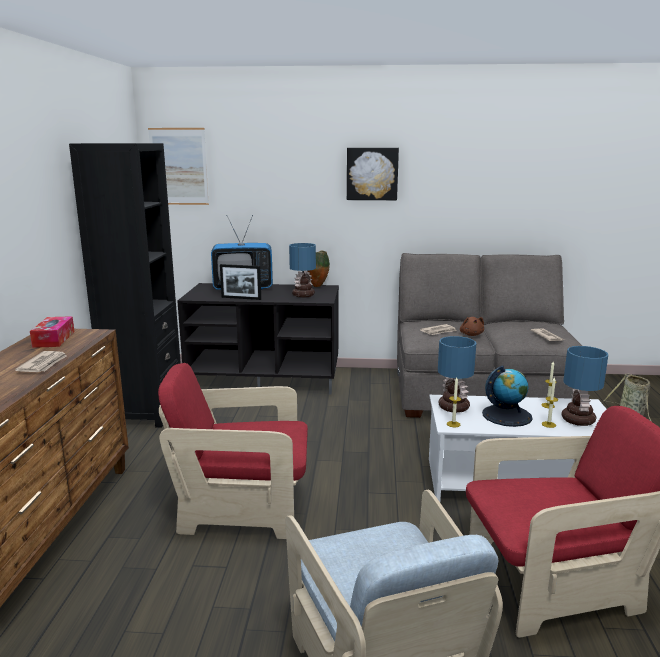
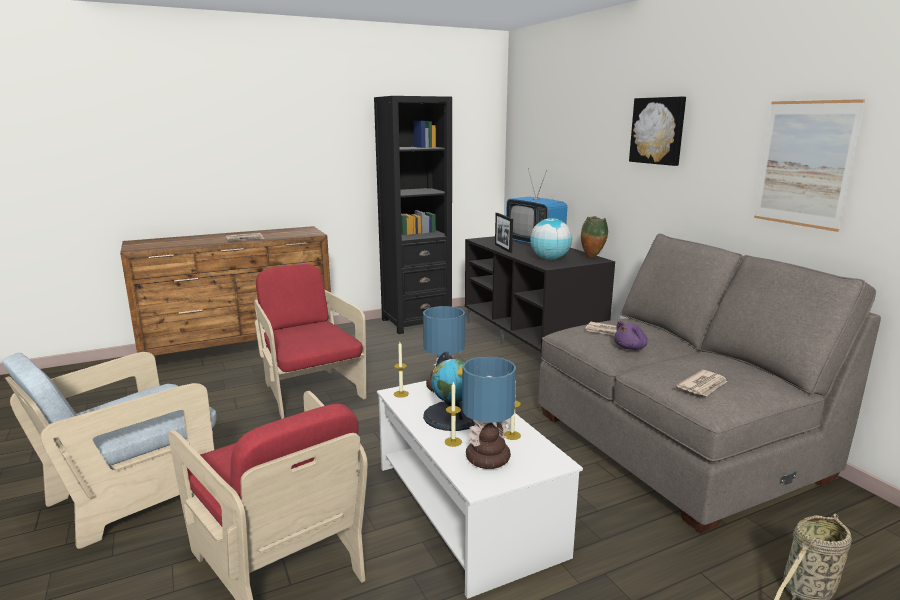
camera: 60 degrees right, 0 degrees up
(54, 339) = (293, 231): tissue box -> none
(179, 166) = (524, 121): picture -> picture (804, 164)
(303, 295) = (550, 259): table lamp -> globe
(471, 334) = (631, 348): brown plush toy -> purple plush toy

